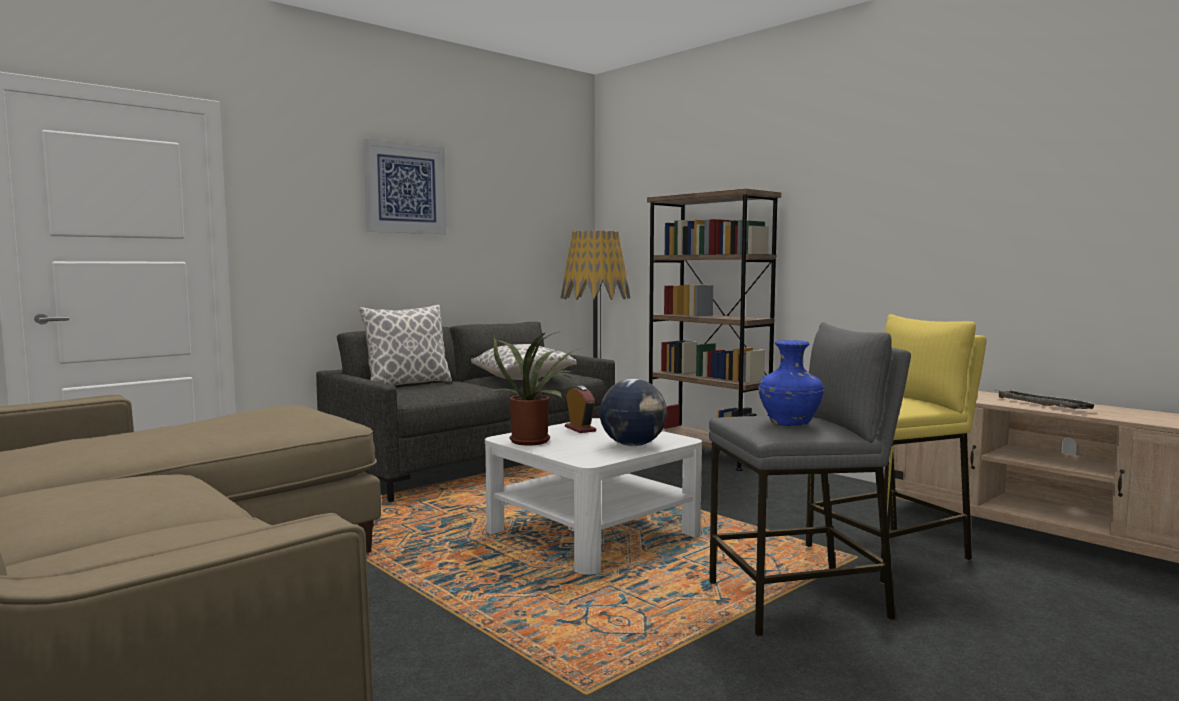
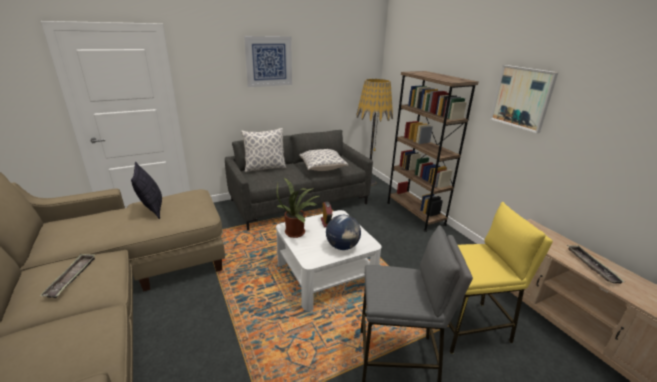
camera: 15 degrees right, 20 degrees up
(105, 492) = (71, 277): none -> tray
(214, 421) = (152, 209): none -> pillow
(790, 423) = (399, 289): blue vase -> none
(857, 198) = (522, 97): none -> picture

